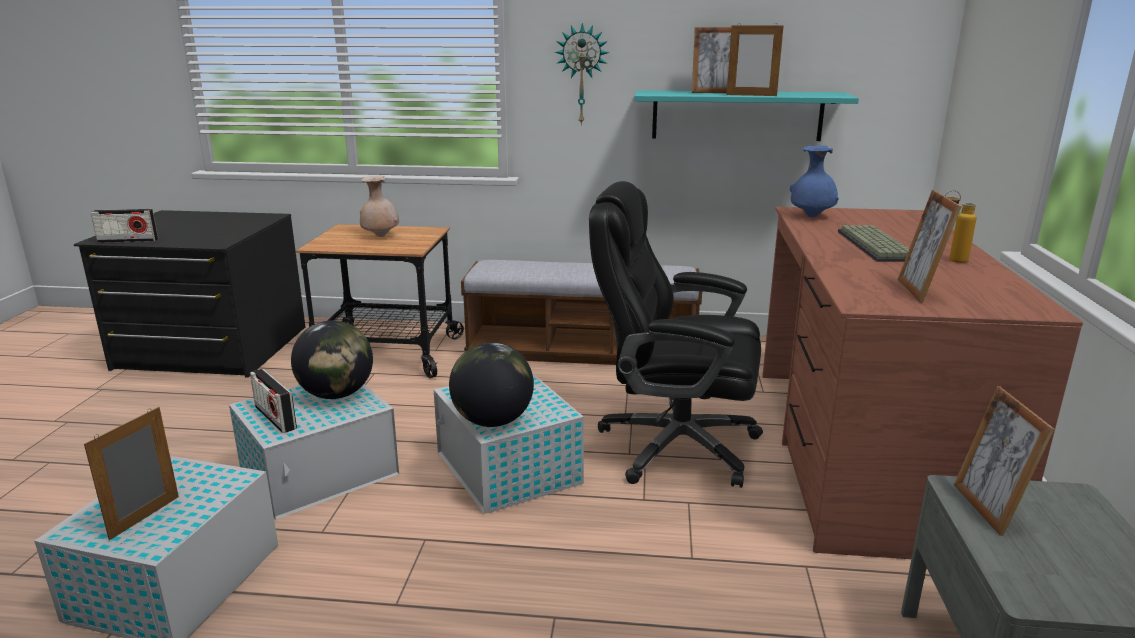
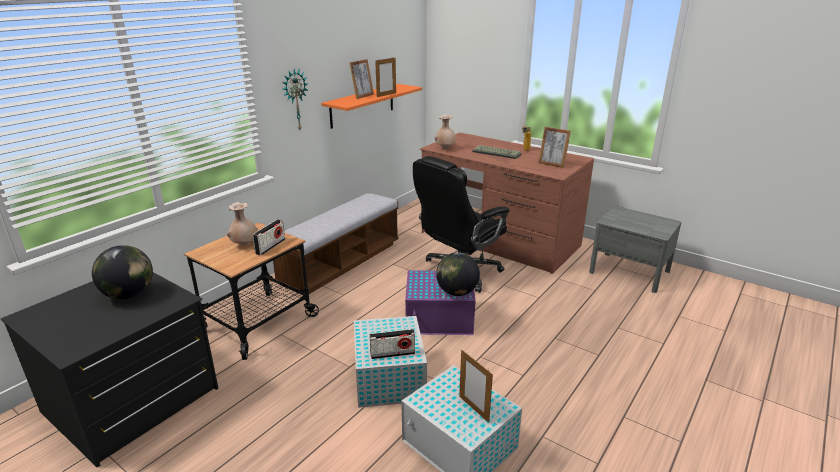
camera: 60 degrees left, 5 degrees up
(128, 241) = (102, 339): radio -> radio (270, 246)
(336, 394) = (382, 329): globe -> globe (129, 295)
(508, 469) = (440, 318): white storage box -> purple storage box
(737, 115) = (362, 105): turquoise shelf -> orange shelf
(811, 216) = (445, 148): blue vase -> beige vase
(988, 509) = (619, 222): picture frame -> none

